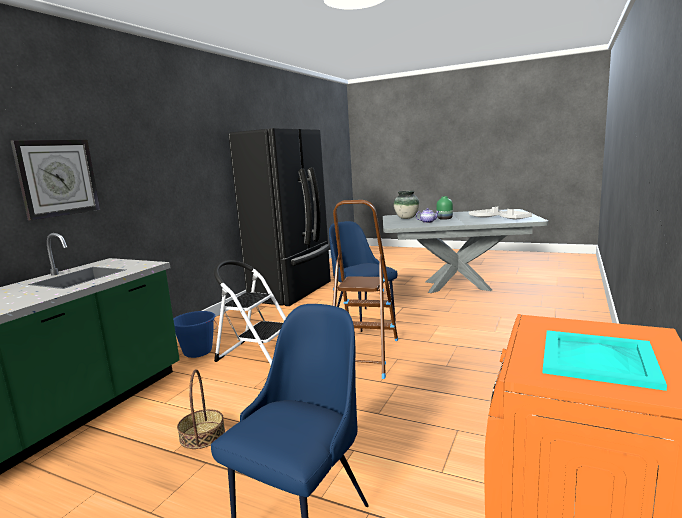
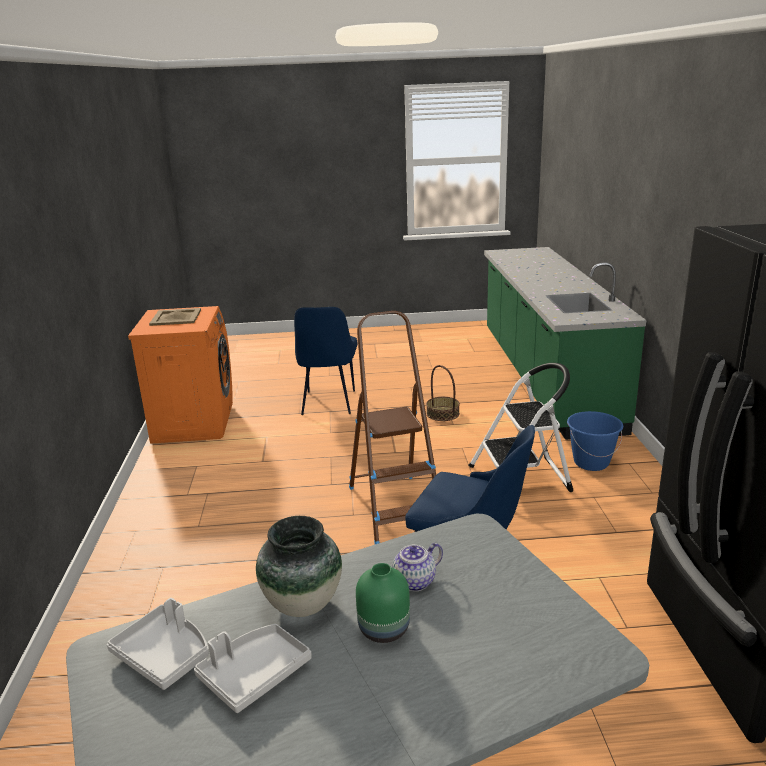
camera: 150 degrees right, 10 degrees up
(57, 178) = (641, 218): wall clock -> none
(406, 218) = (519, 626): vase -> vase (303, 605)
(597, 358) = (176, 317): turquoise tray -> beige tray

